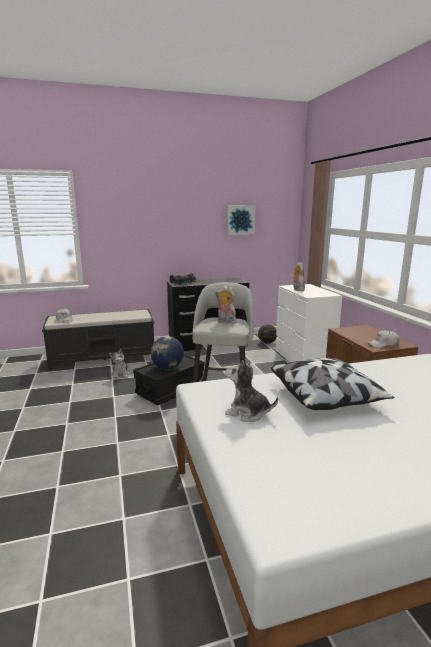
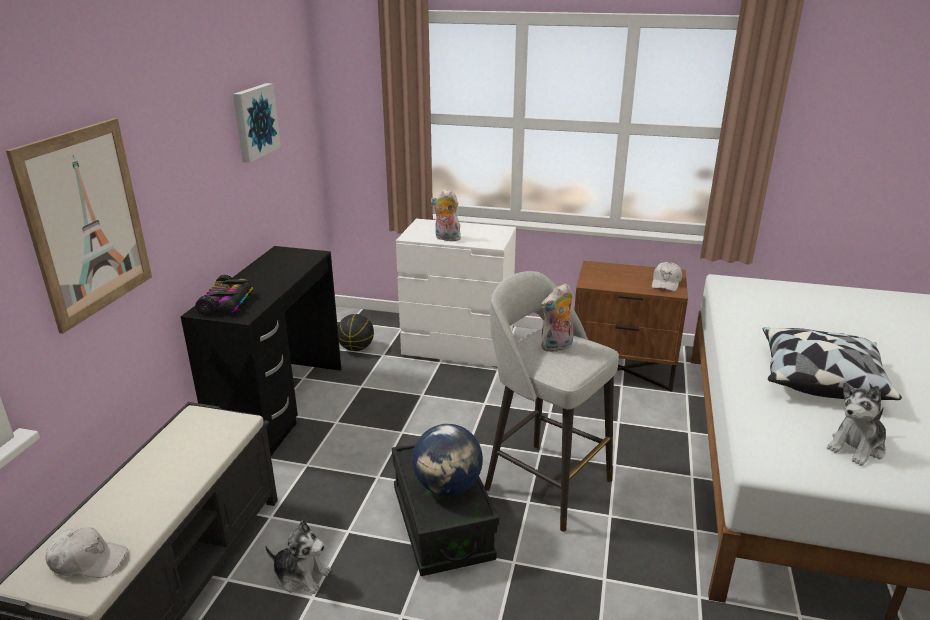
camera: 60 degrees left, 10 degrees up
(131, 231) = (87, 222): none -> picture

